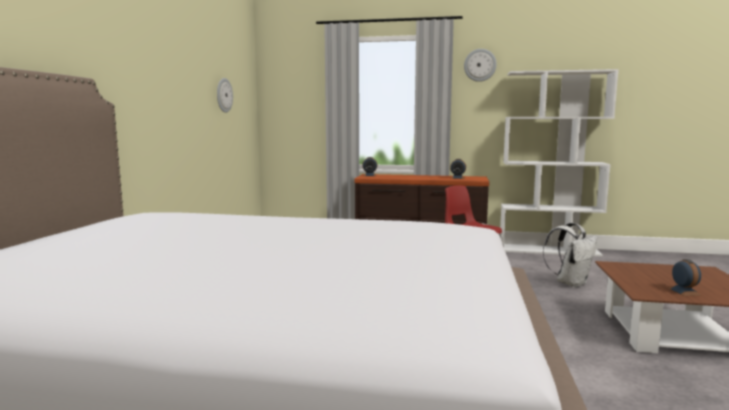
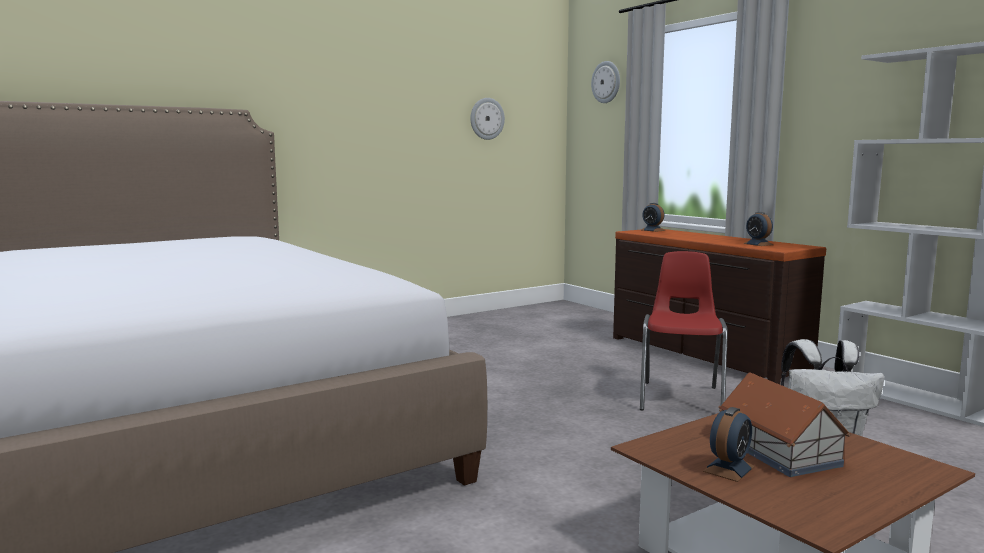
camera: 45 degrees right, 0 degrees up
(480, 65) = (843, 48): wall clock -> wall clock (606, 82)
(668, 279) = (779, 452): none -> toy house

